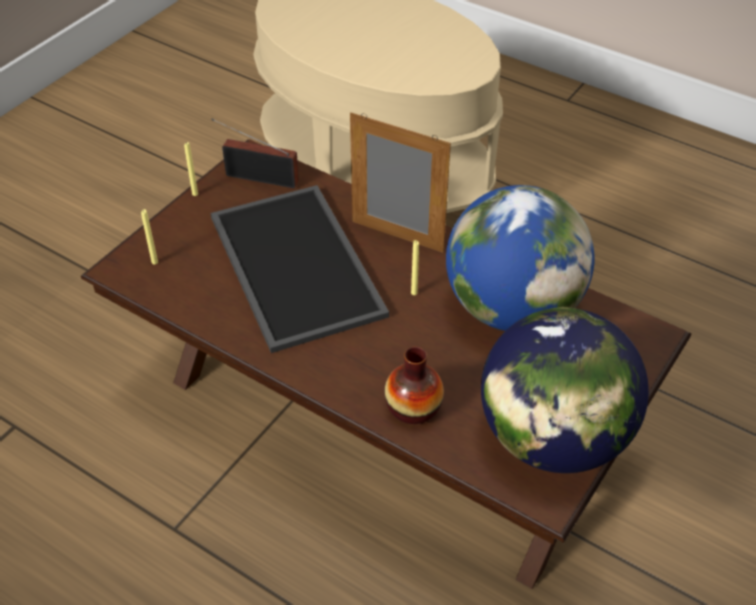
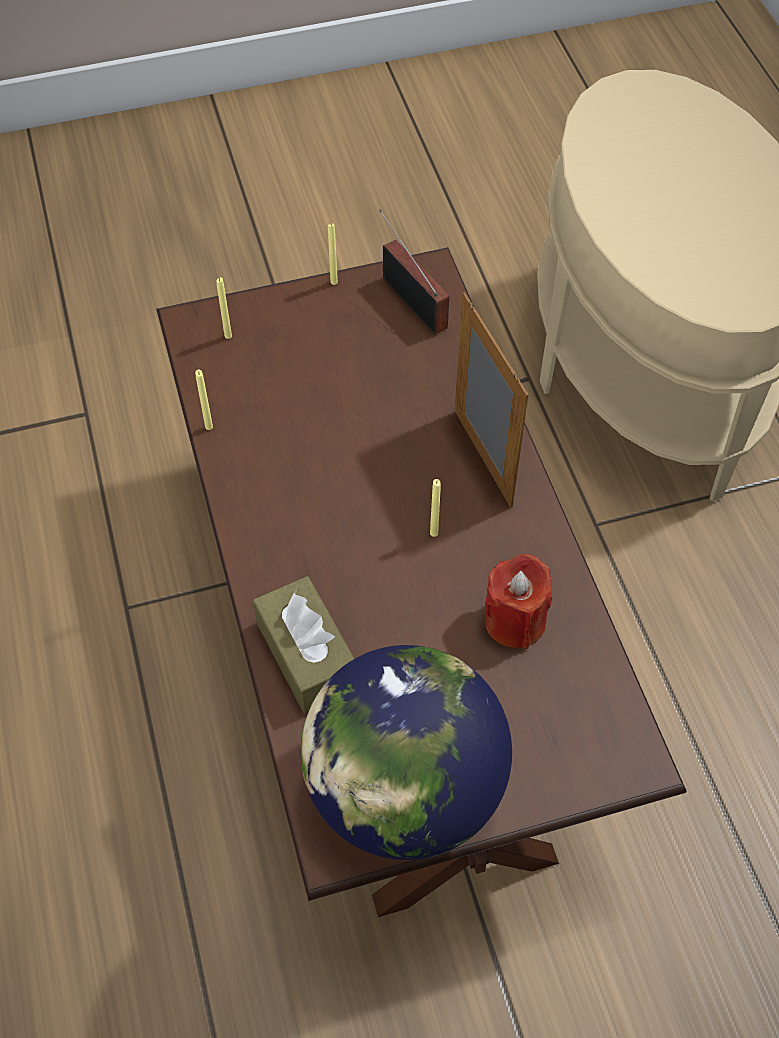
camera: 40 degrees right, 10 degrees up
(200, 321) = (209, 427): none -> yellow candle
(292, 265) = (347, 421): tray -> none
(413, 407) = (307, 655): vase -> brown tissue box
(512, 309) = (515, 621): globe -> red candle

